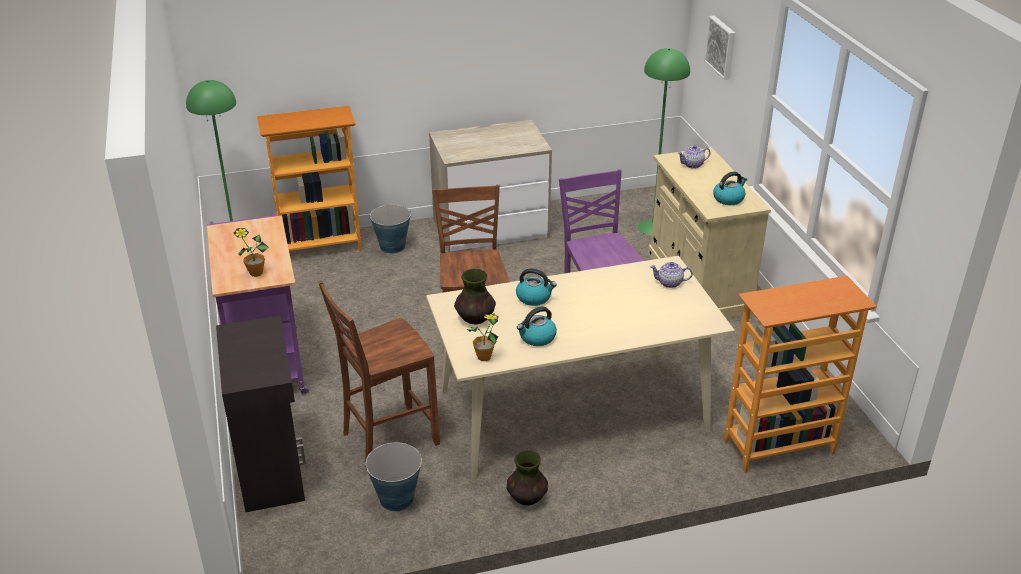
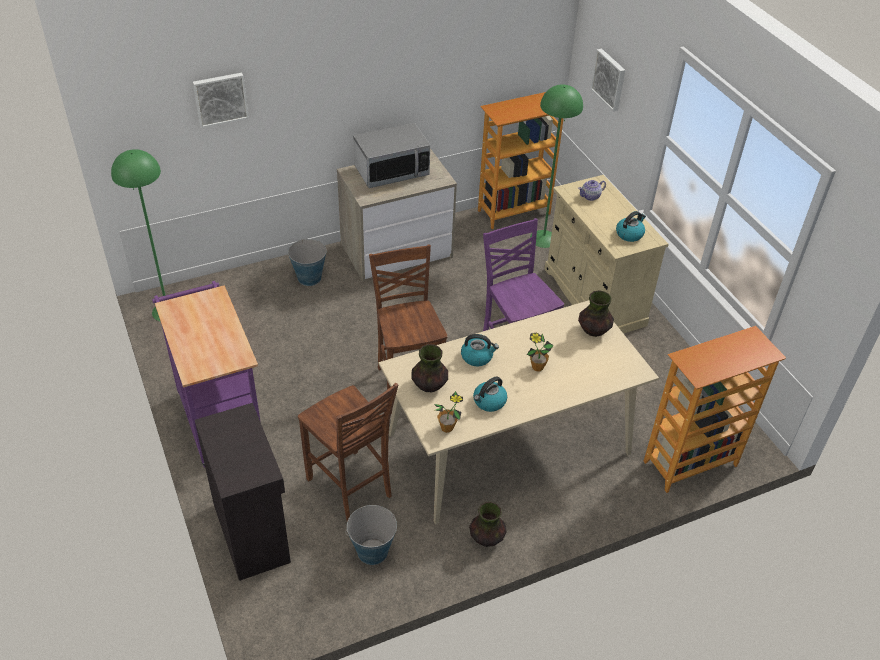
camera: 10 degrees left, 10 degrees up
(256, 273) = (218, 356): potted plant -> potted plant (537, 367)
(307, 41) = (220, 98): none -> picture
(321, 246) = (241, 282): bookcase -> bookcase (513, 211)
(387, 438) = (350, 488): brown chair -> brown chair turned 90 degrees counterclockwise
(485, 137) = (391, 171): none -> microwave
(670, 283) = (593, 330): teapot -> vase

